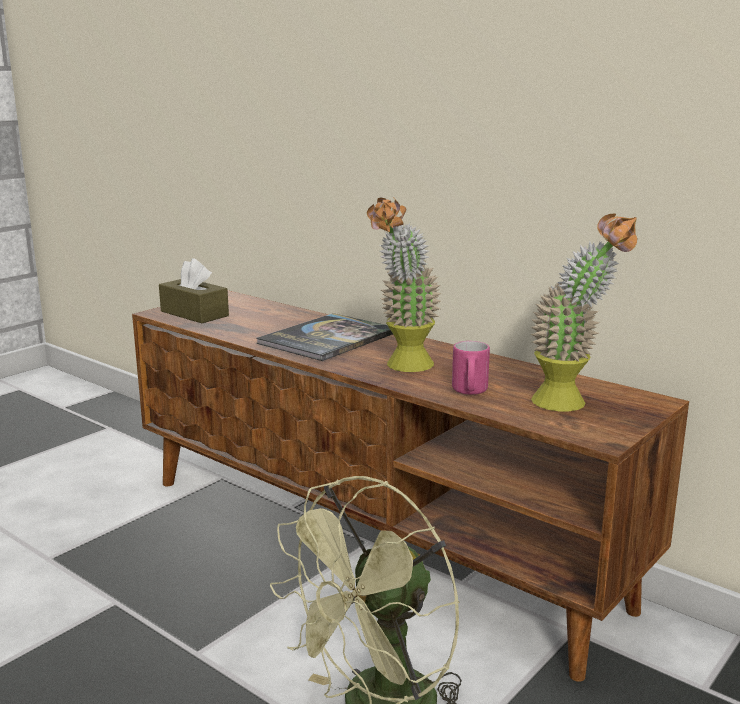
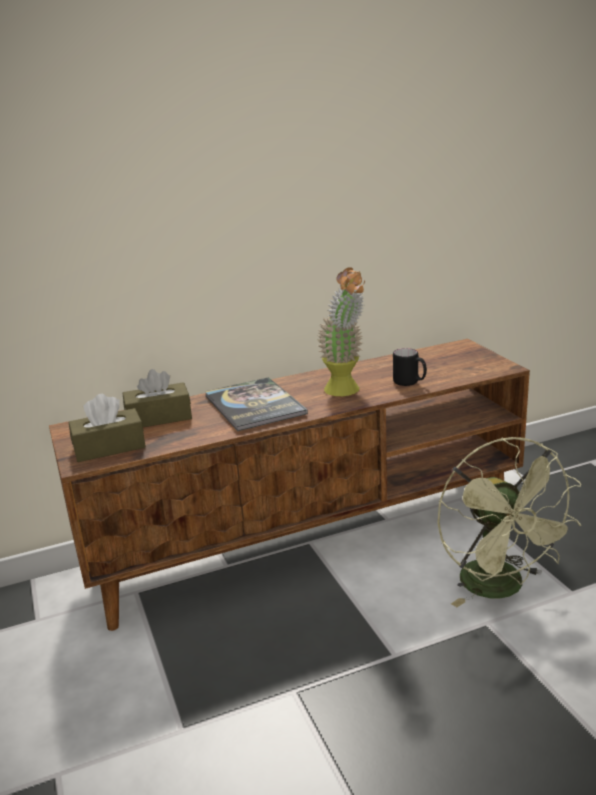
camera: 60 degrees left, 5 degrees up
(267, 314) = (159, 418): none -> brown tissue box
(469, 392) = (410, 383): pink mug -> black mug
(572, 404) = (452, 363): potted plant -> none

